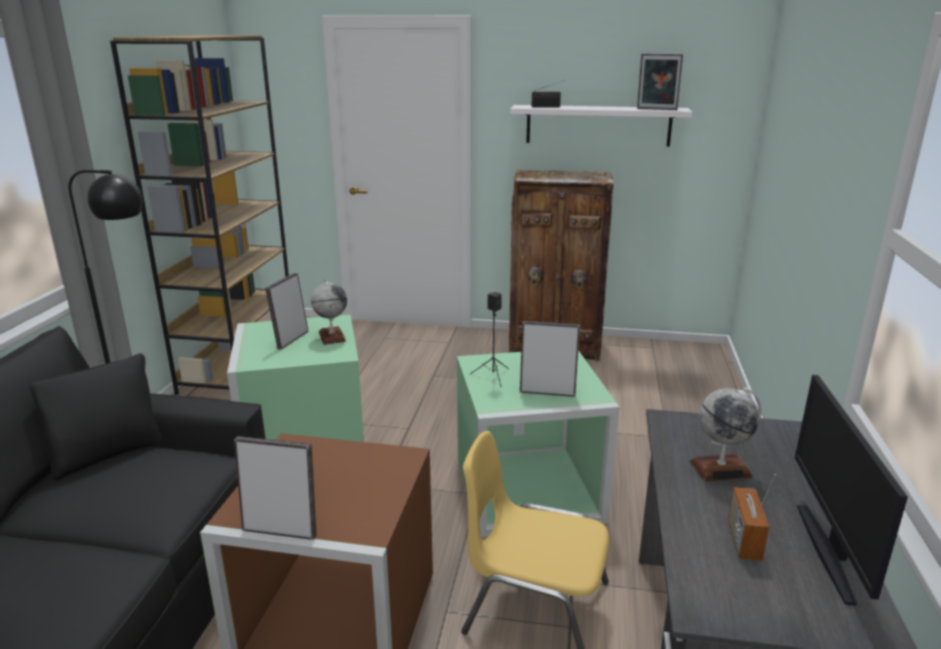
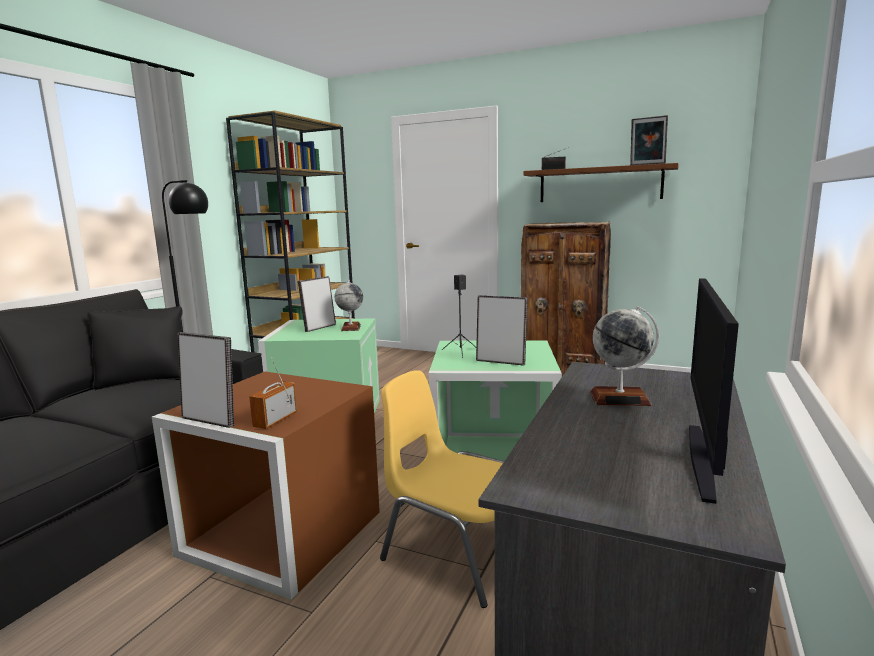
camera: 15 degrees right, 10 degrees down
(598, 125) = (599, 184): white shelf -> brown shelf
(744, 540) = (610, 444): radio -> radio (275, 420)

